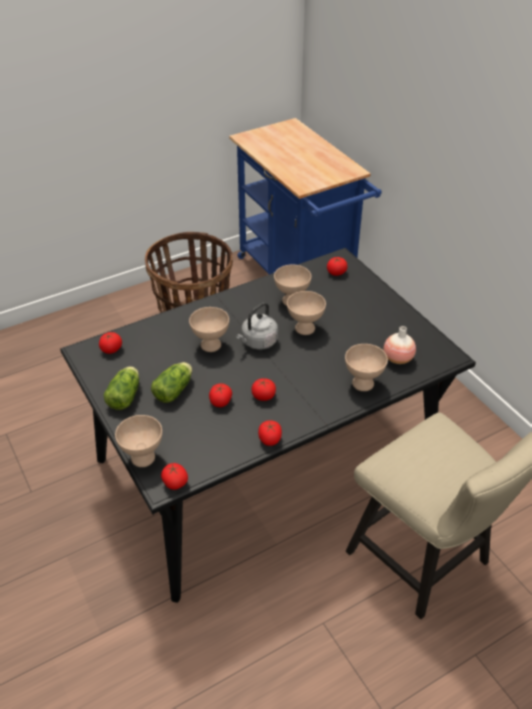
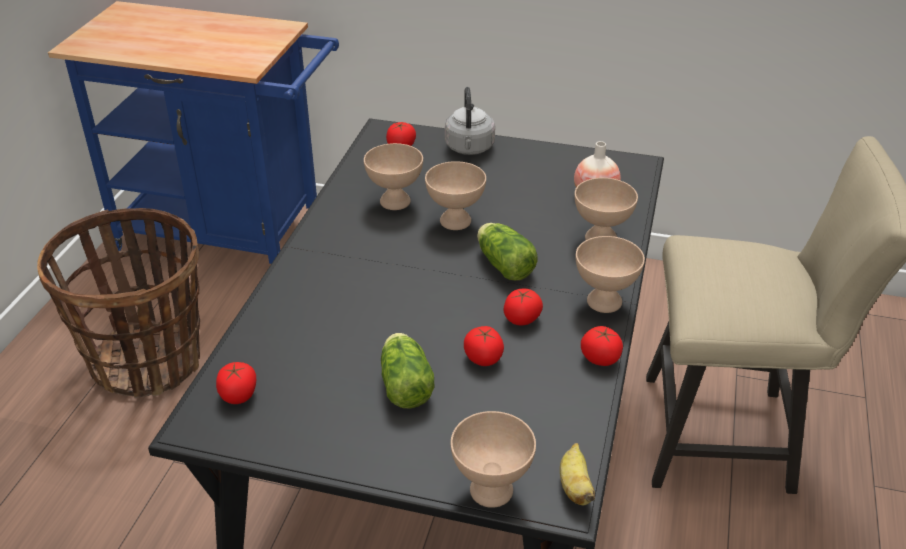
camera: 45 degrees left, 5 degrees down
(125, 395) = (349, 435): lettuce -> lettuce (503, 264)
(175, 483) = (575, 487): tomato -> banana
(210, 345) = (371, 305): beige bowl -> beige bowl (604, 302)
(258, 342) = (425, 267): grey kettle -> grey kettle (469, 148)

